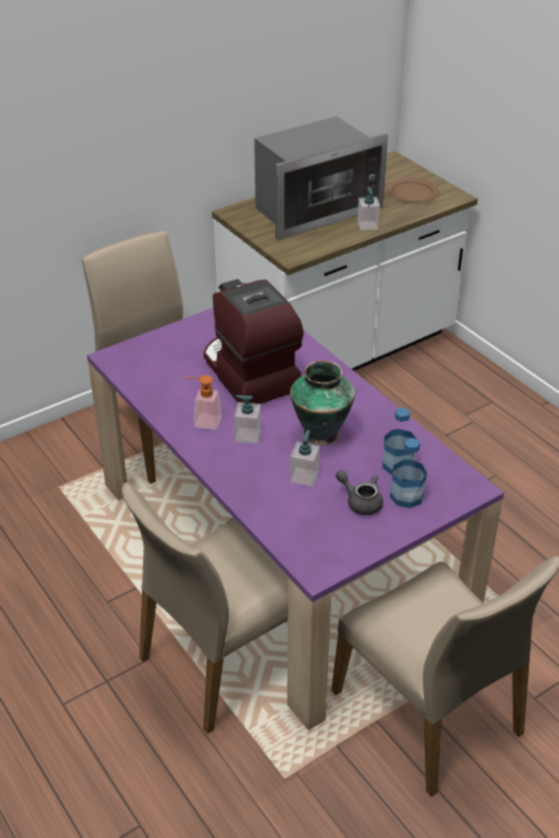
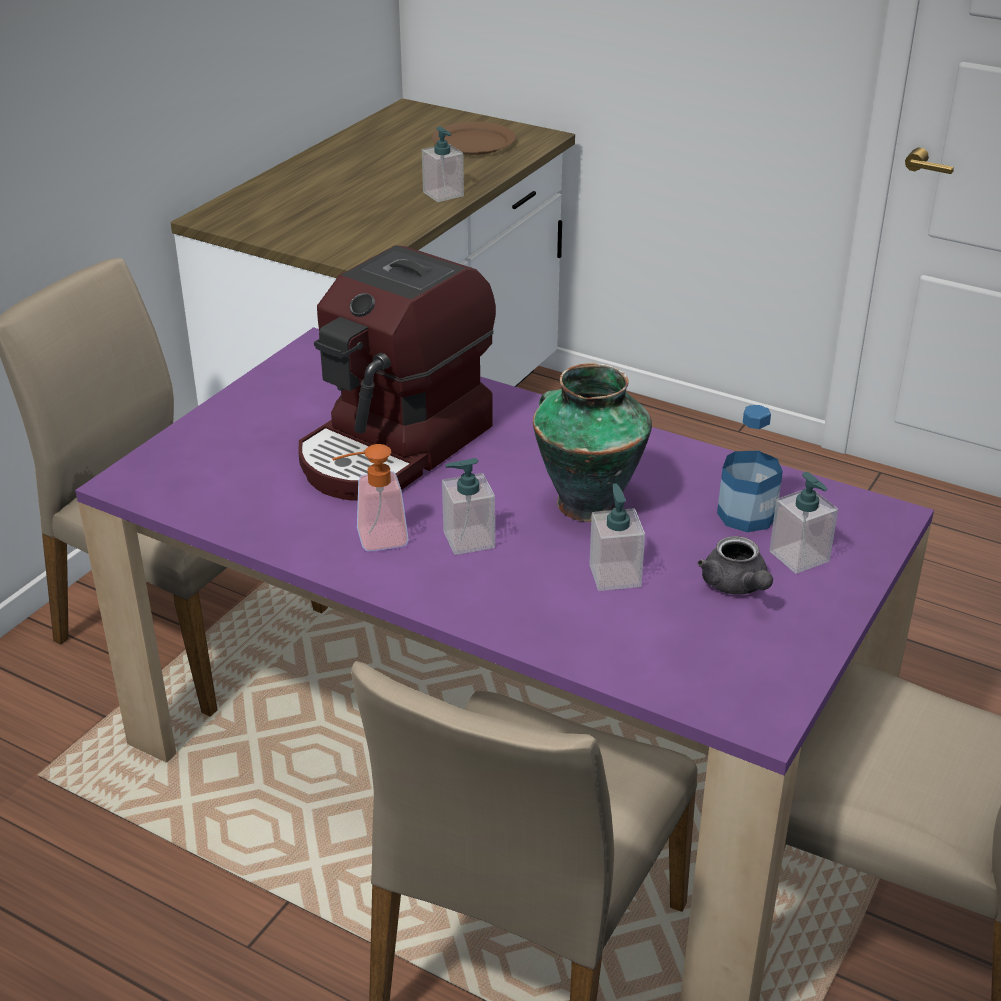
camera: 25 degrees left, 5 degrees down
(248, 374) = (396, 447): coffee machine -> coffee machine turned 90 degrees counterclockwise
(313, 209) = (340, 189): microwave -> none
(360, 501) = (736, 586): grey teapot -> grey teapot turned 120 degrees counterclockwise
(406, 496) = (799, 556): bottle -> soap dispenser

